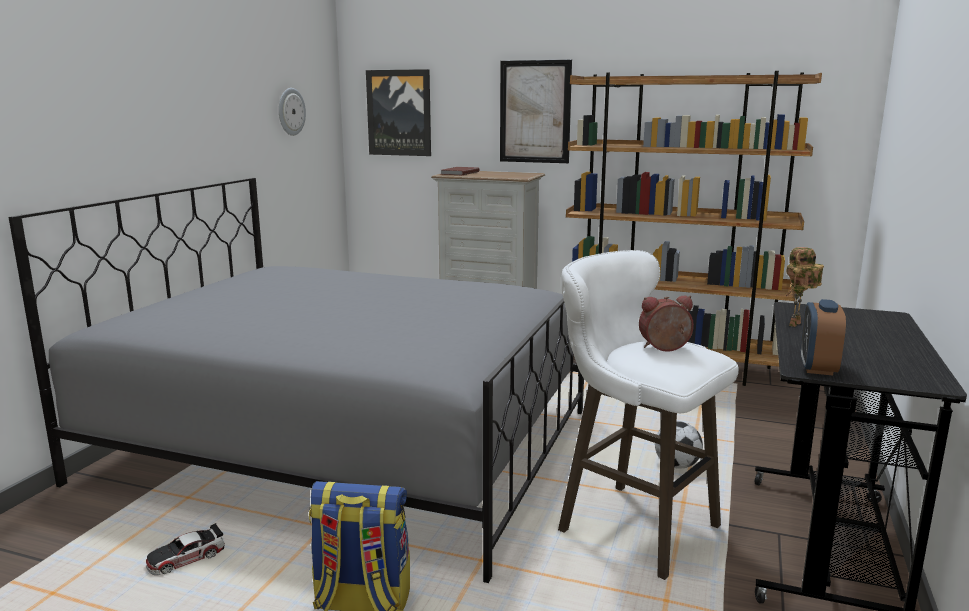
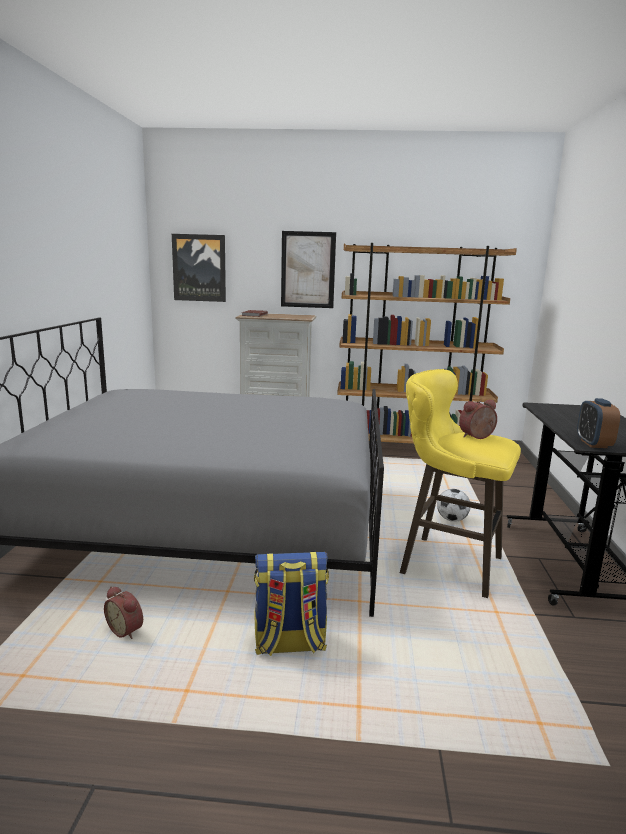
camera: 15 degrees left, 0 degrees up
(186, 557) = (127, 629): toy car -> alarm clock
(290, 111) = (119, 264): wall clock -> none
(632, 525) = (446, 563): white stool -> yellow stool
(796, 325) = (552, 417): toy robot -> none

